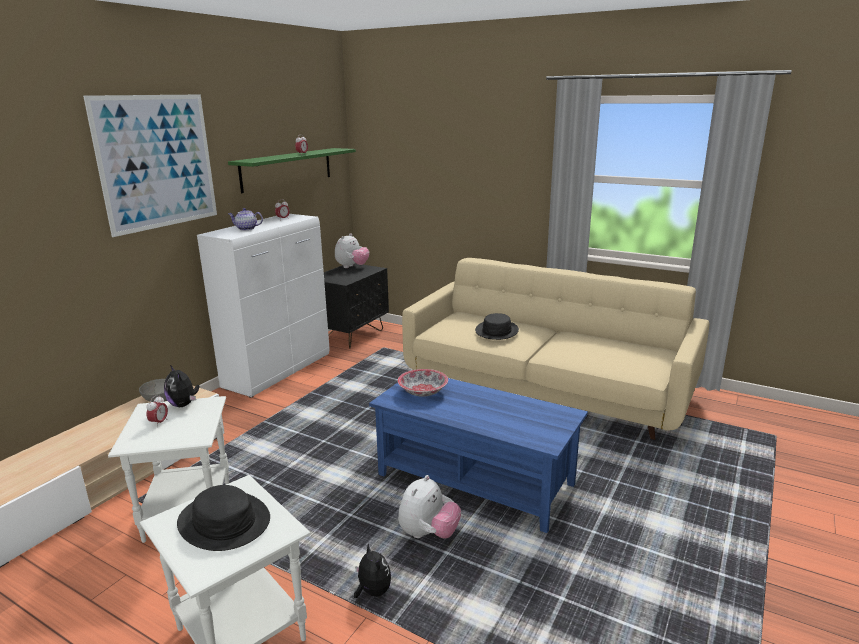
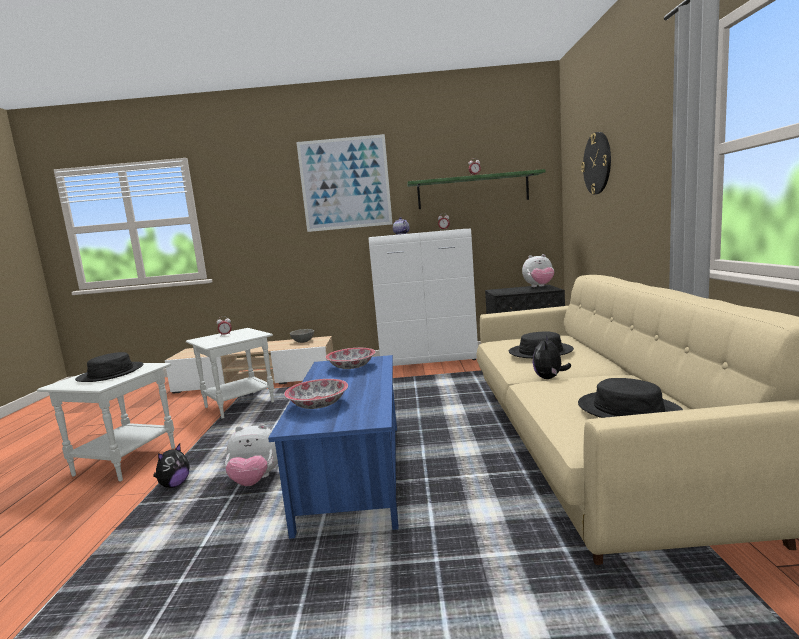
camera: 60 degrees right, 10 degrees down
(184, 405) = (252, 332): plush toy -> plush toy (549, 378)
(425, 155) = (597, 163): none -> wall clock
(510, 425) = (318, 405): none -> bowl
(628, 352) = (628, 410): none -> black hat

